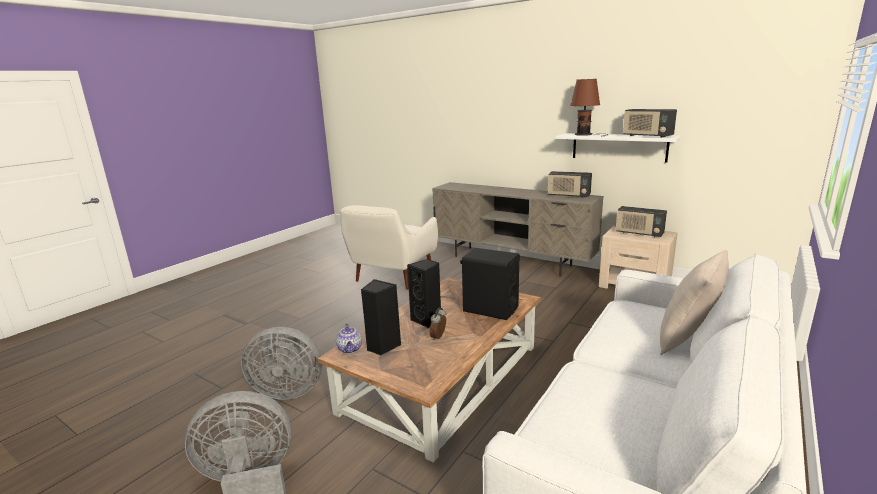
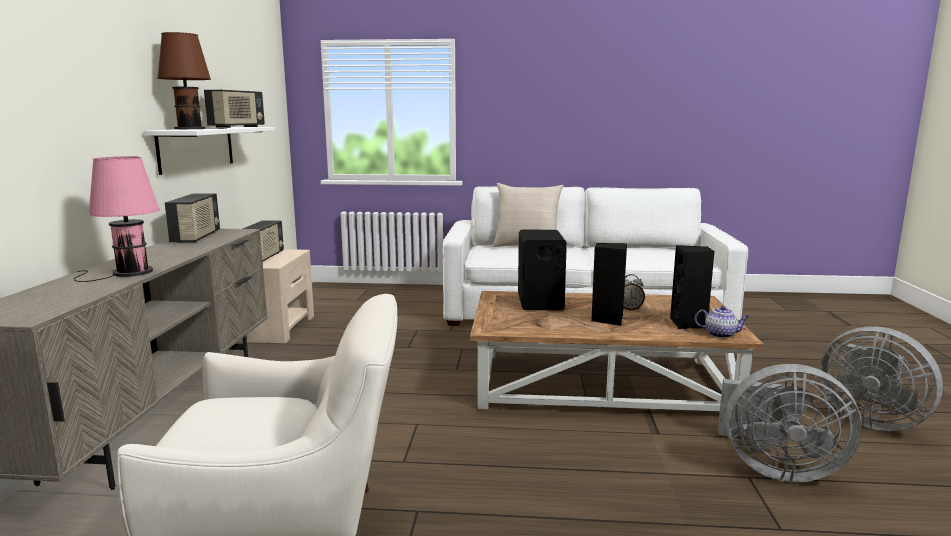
camera: 120 degrees left, 5 degrees down
(287, 390) = (775, 468): grey fan -> grey fan turned 135 degrees clockwise
(350, 349) = (721, 334): teapot -> teapot turned 60 degrees clockwise
(492, 191) = (127, 273): none -> pink table lamp

